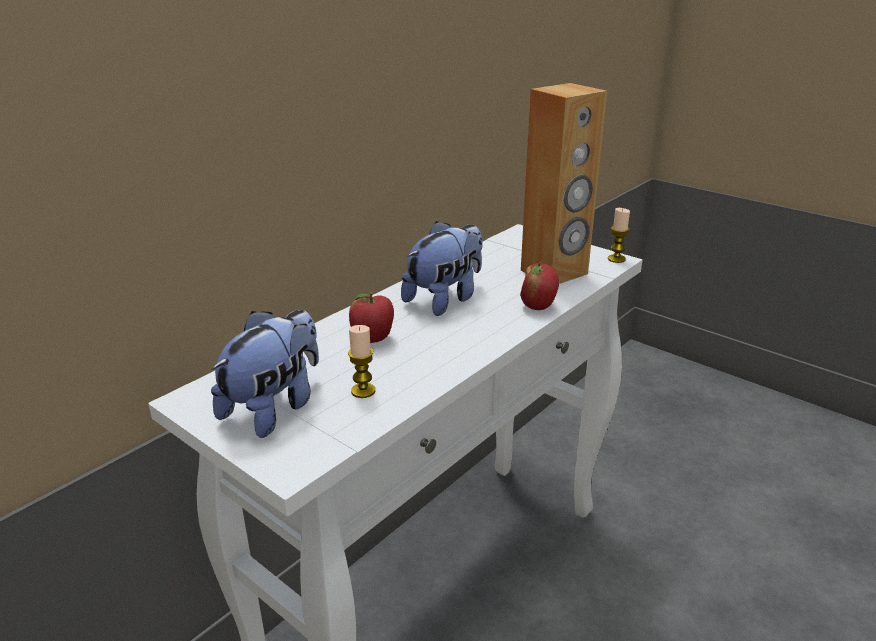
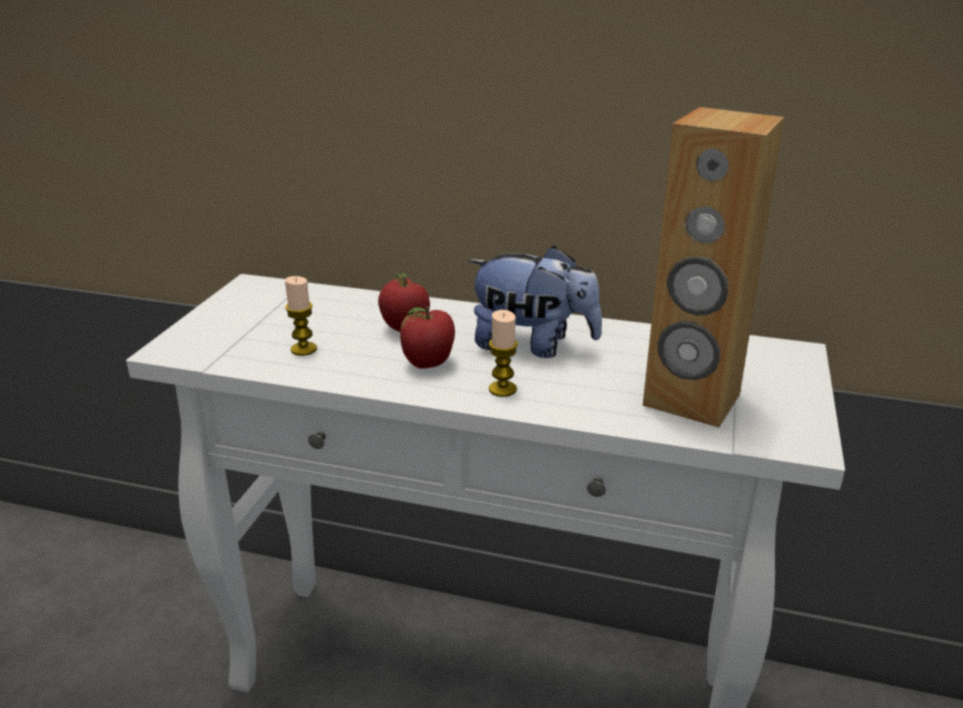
camera: 65 degrees right, 0 degrees up
(275, 407) = (255, 319): plush toy -> none
(538, 306) = (574, 407): apple -> apple (428, 365)
(616, 259) = (808, 444): candle -> candle (502, 389)

